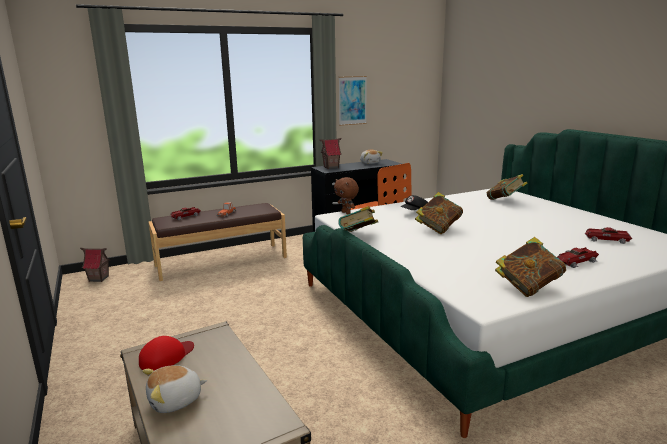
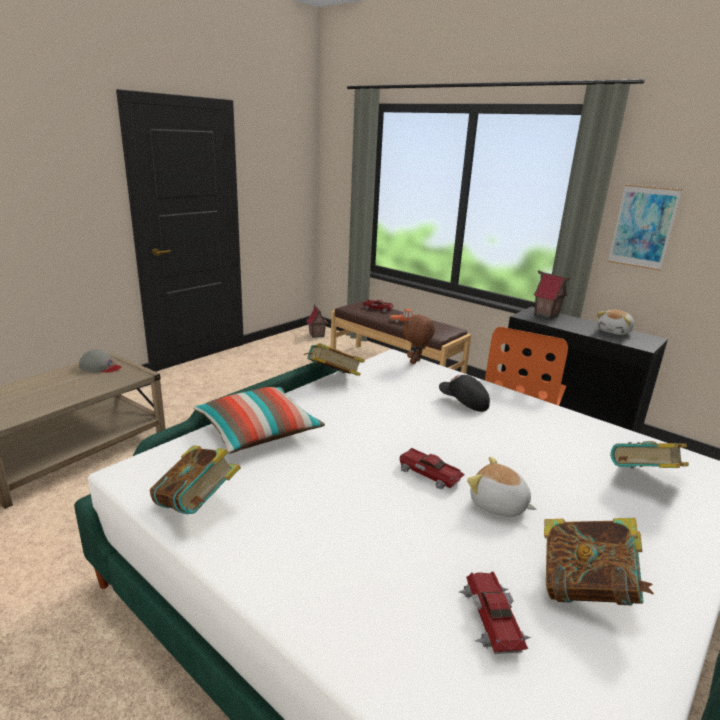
camera: 65 degrees right, 5 degrees up
(166, 356) = (100, 367): red cap -> grey cap
(175, 401) = (40, 383): plush toy -> plush toy (498, 505)
(434, 264) = (258, 432): none -> pillow
(438, 228) = (403, 425): book -> book (585, 589)
(576, 262) = (323, 561): toy car -> toy car (428, 474)

